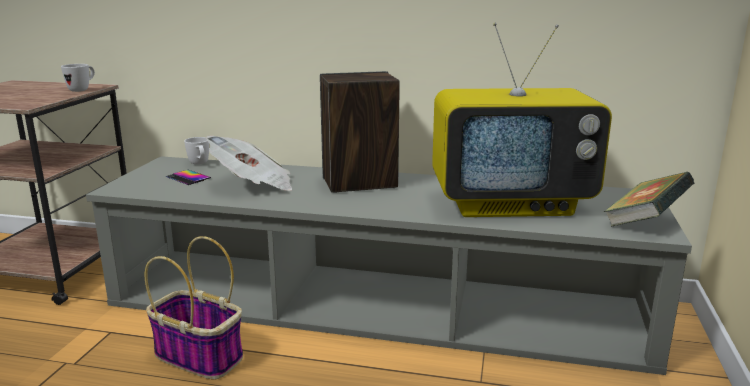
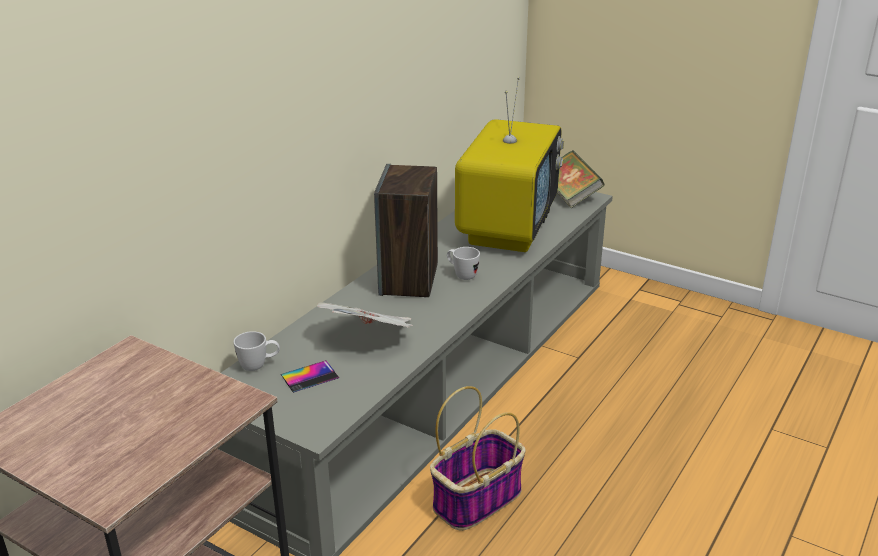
camera: 70 degrees left, 10 degrees up
(82, 90) = (154, 361): white mug -> white mug (462, 275)

